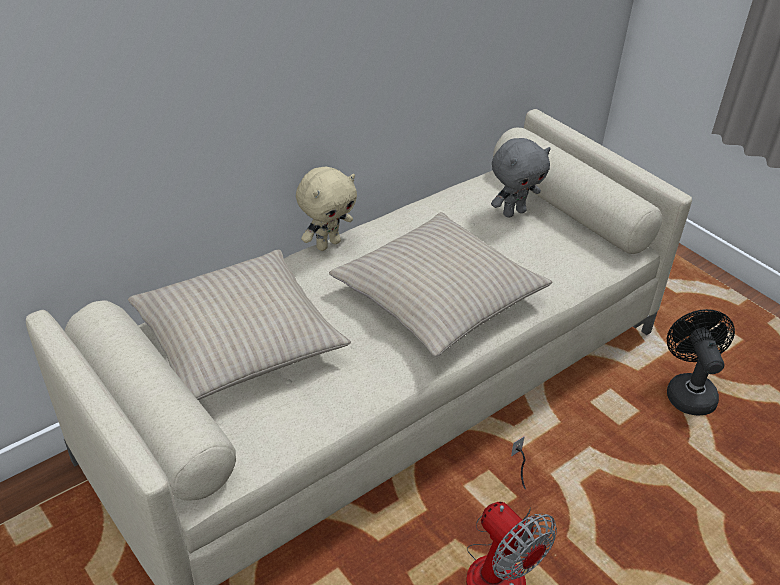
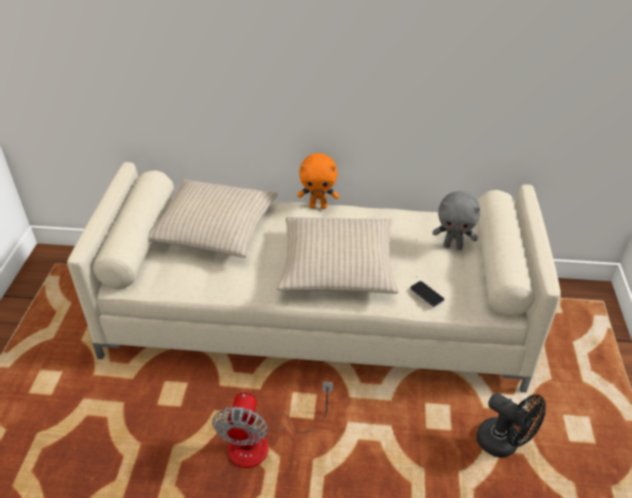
camera: 45 degrees right, 0 degrees up
(327, 244) = (318, 206): beige plush toy -> orange plush toy
(557, 273) = (426, 294): none -> phone
(688, 391) = (504, 444): black fan -> black fan turned 90 degrees clockwise

